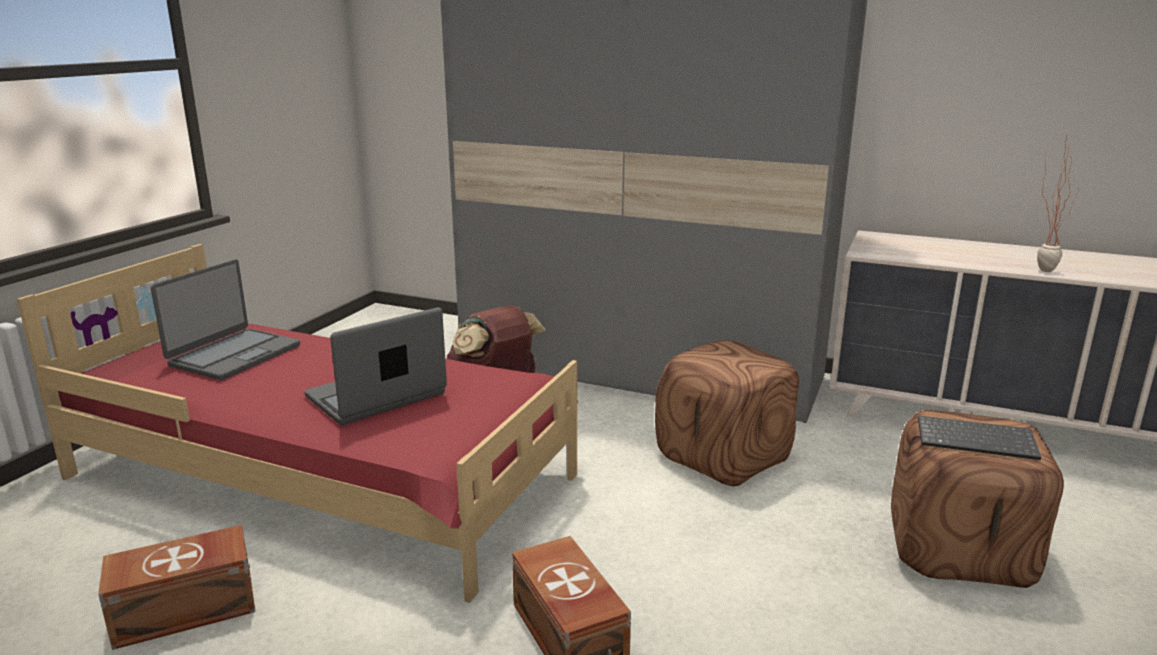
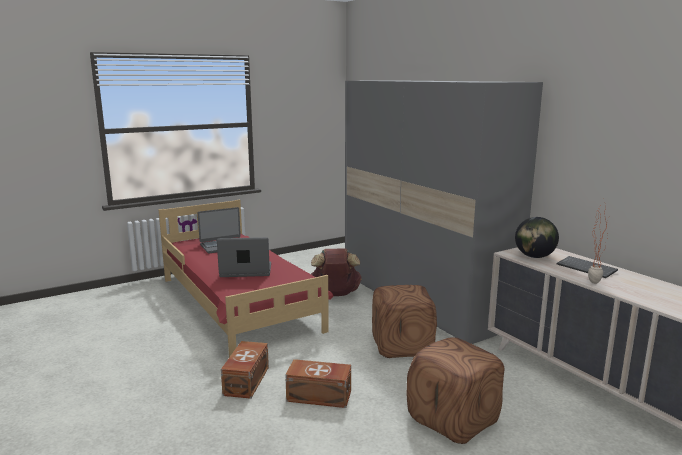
camera: 35 degrees right, 5 degrees down
(187, 611) = (152, 330): brown storage box -> brown storage box (319, 396)
(905, 251) = (534, 256): none -> globe
(977, 439) = (451, 354): keyboard -> keyboard (587, 268)

